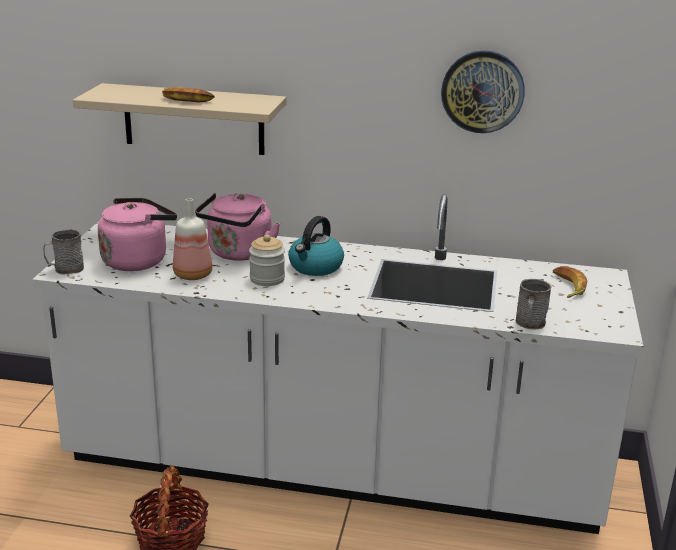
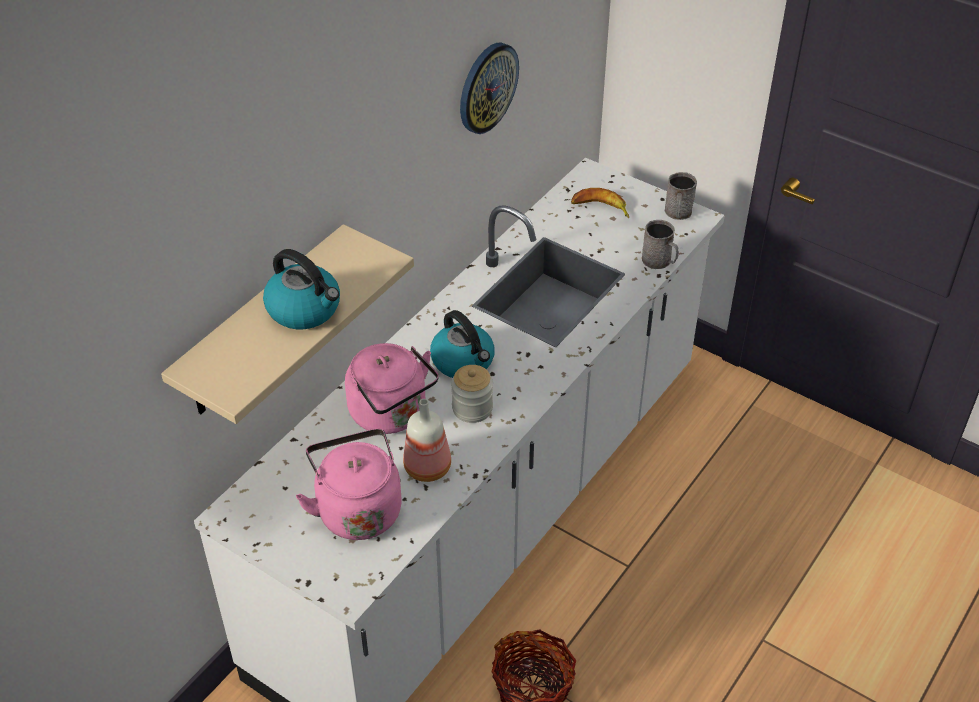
camera: 65 degrees left, 20 degrees up
(65, 269) = (343, 584): grey mug -> grey mug (678, 213)
(186, 99) = (305, 309): banana -> kettle

